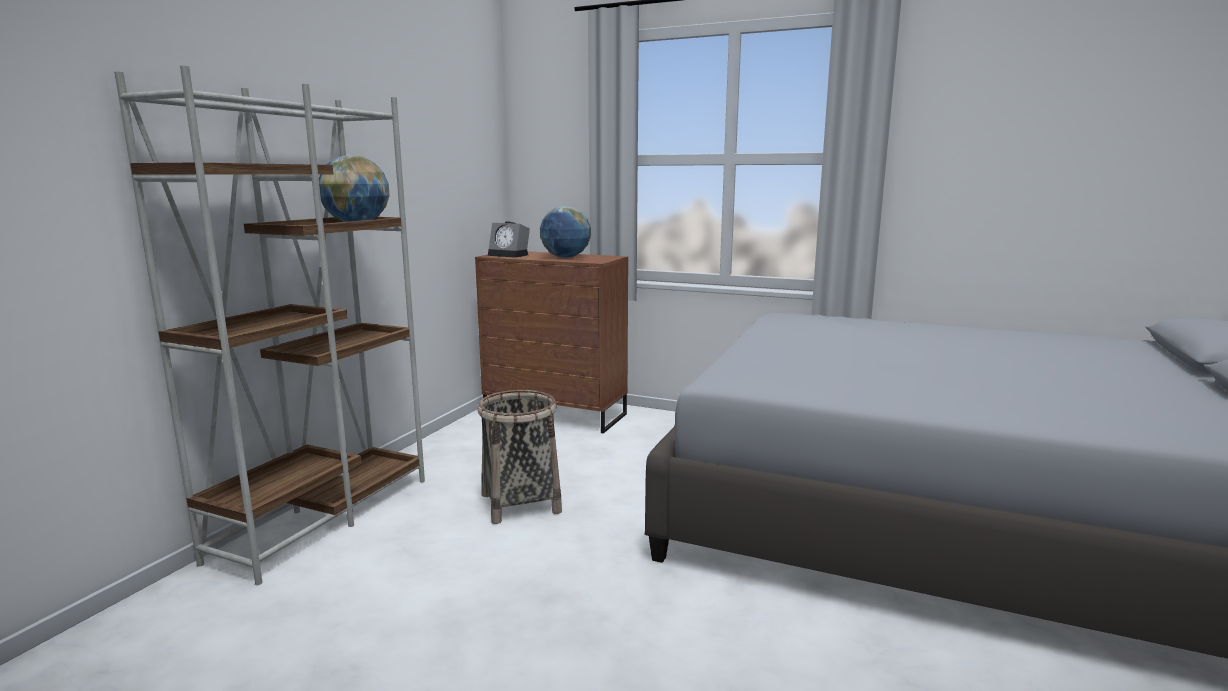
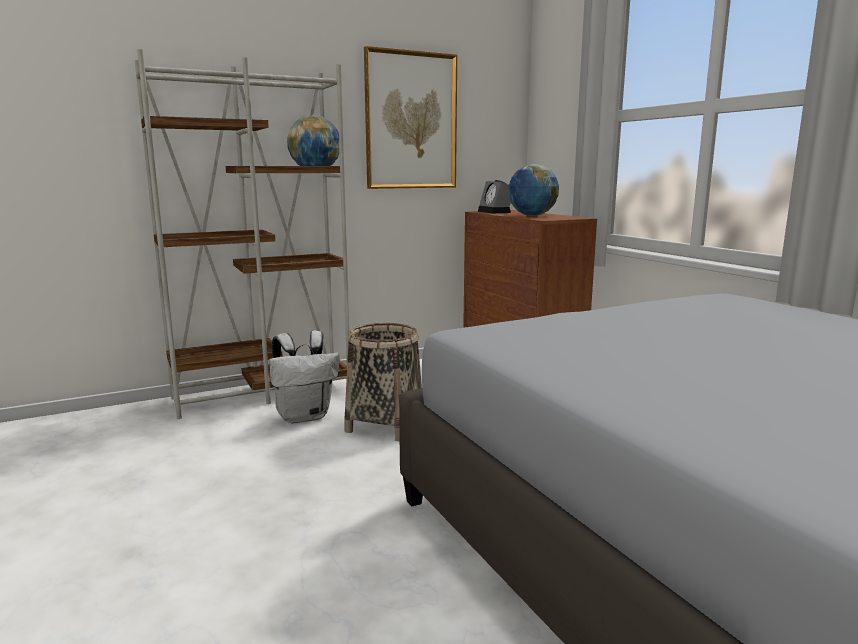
camera: 40 degrees right, 0 degrees up
(418, 158) = (411, 121): none -> picture
(422, 524) = (305, 416): none -> white backpack

